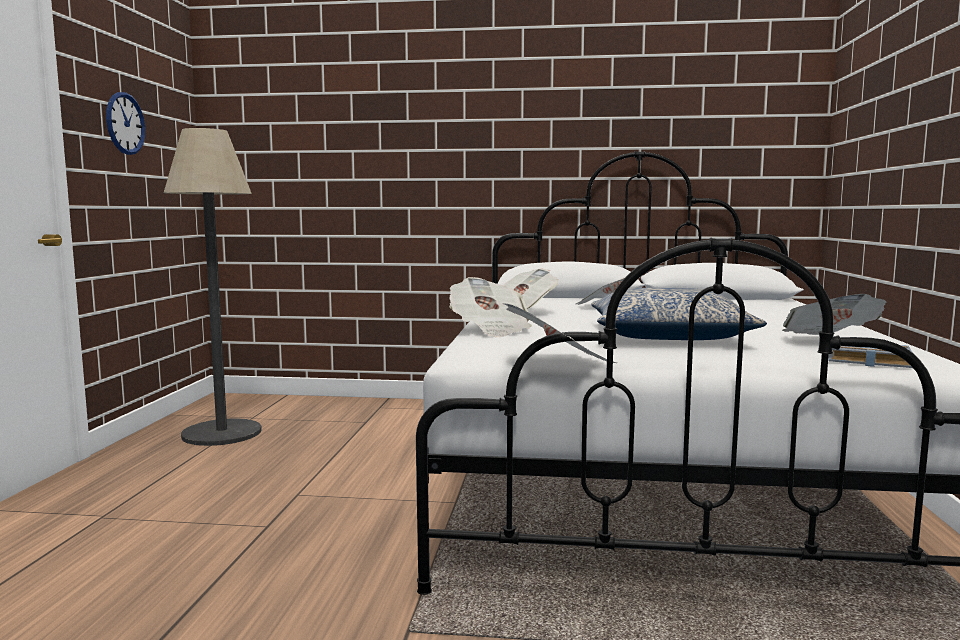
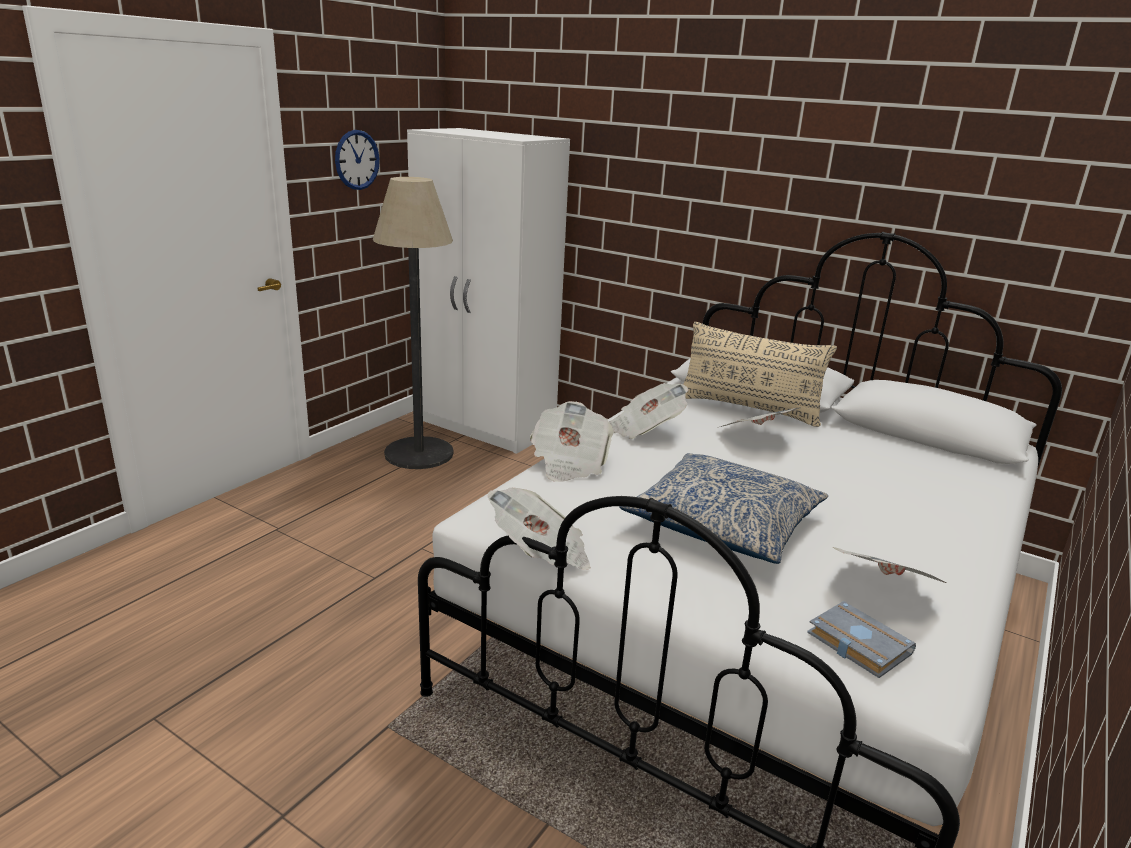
camera: 25 degrees right, 15 degrees up
(275, 405) = (486, 426): none -> white wardrobe
(577, 299) = (748, 408): none -> beige pillow

